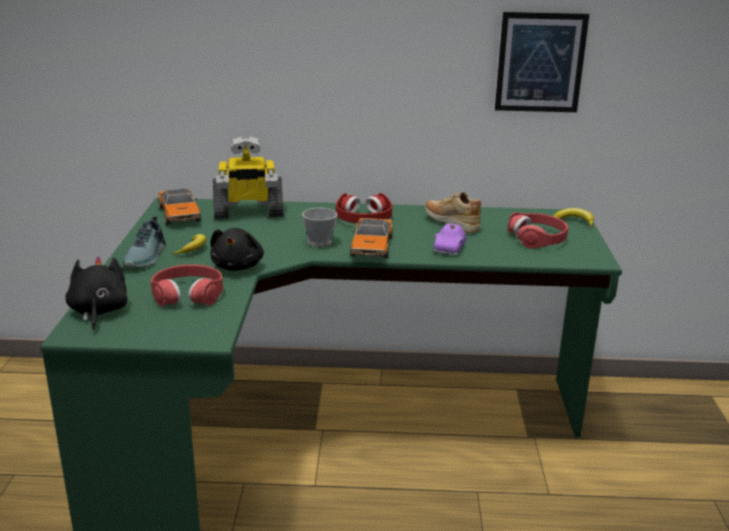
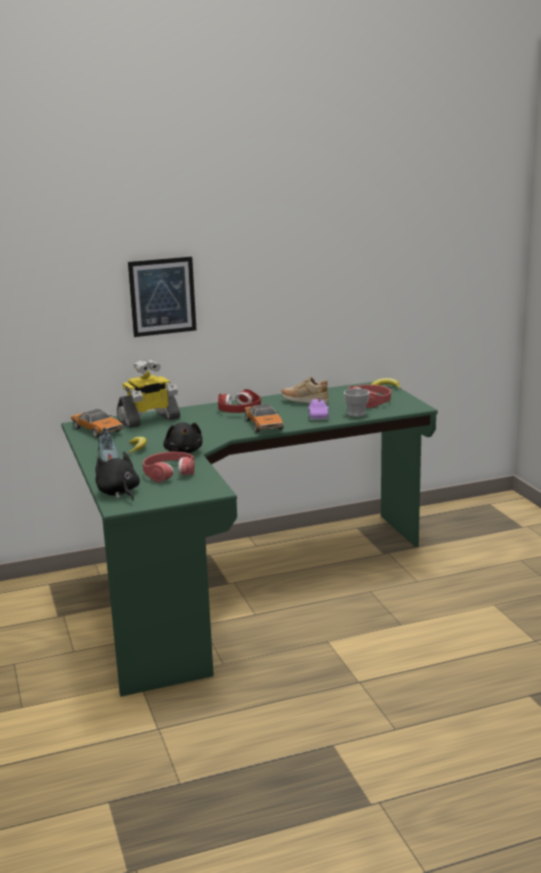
camera: 20 degrees left, 5 degrees down
(319, 242) = (225, 429): cup -> cup (356, 414)
(540, 63) = (343, 277): picture -> picture (162, 296)

